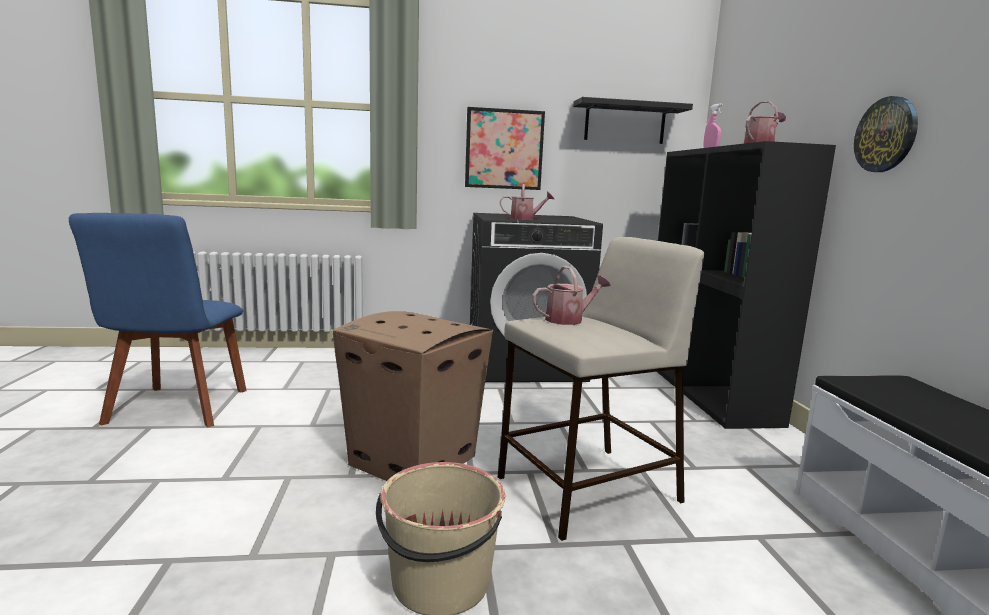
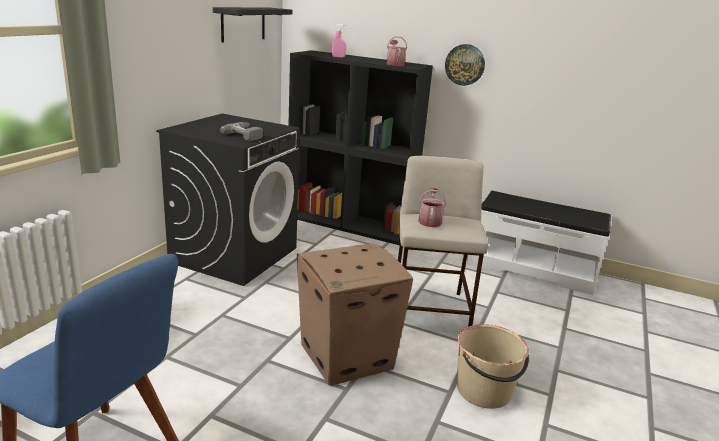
camera: 60 degrees left, 10 degrees up
(504, 149) = (170, 61): picture -> none
(525, 219) = (247, 135): watering can -> power drill

